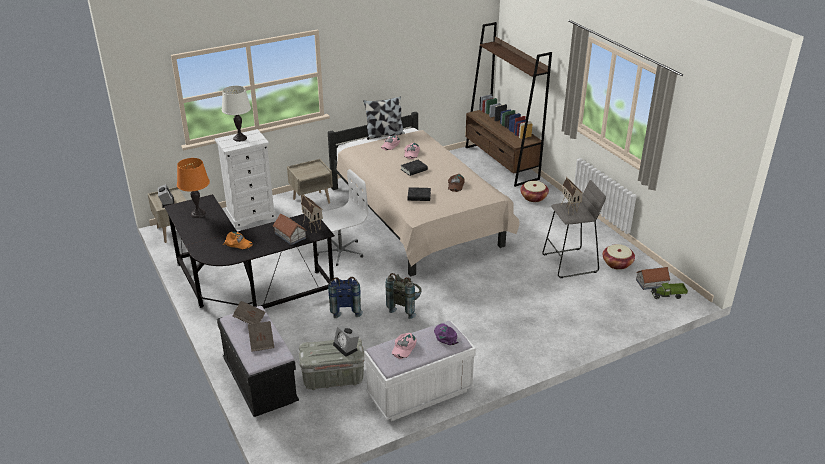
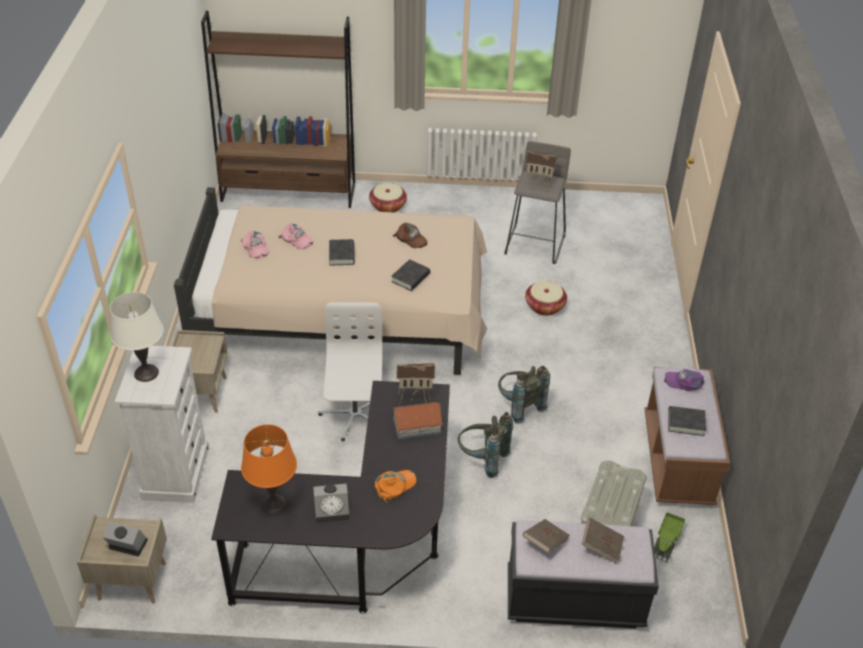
camera: 60 degrees left, 10 degrees up
(345, 309) = (482, 459): blue backpack -> grey backpack
(346, 347) = (618, 478): alarm clock -> alarm clock (333, 510)
(384, 135) = (217, 241): pillow -> none
(403, 347) = (686, 423): pink cap -> black book
(419, 393) = (677, 460): white bench -> brown bench
(617, 263) = (561, 215): basket -> basket (545, 306)
(651, 283) = (609, 211): toy house -> none
(668, 295) = (636, 212): toy truck -> toy truck (666, 542)

